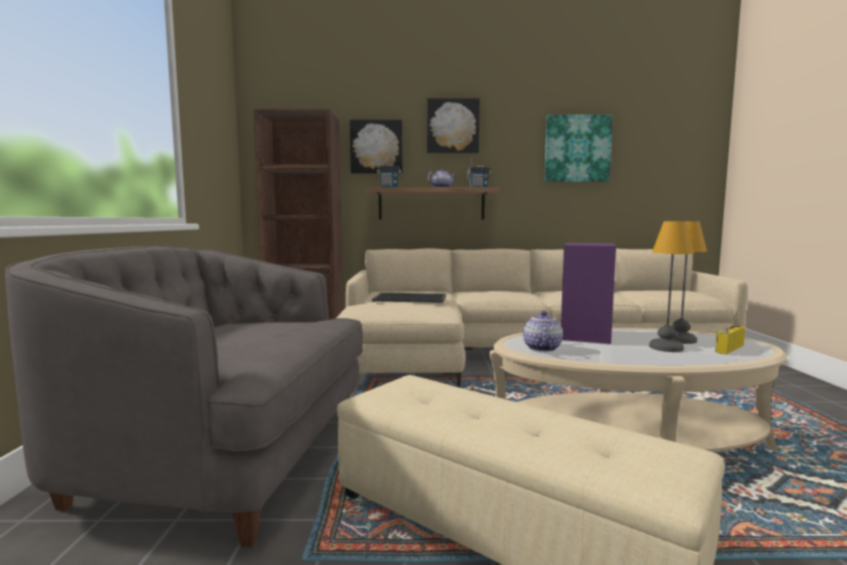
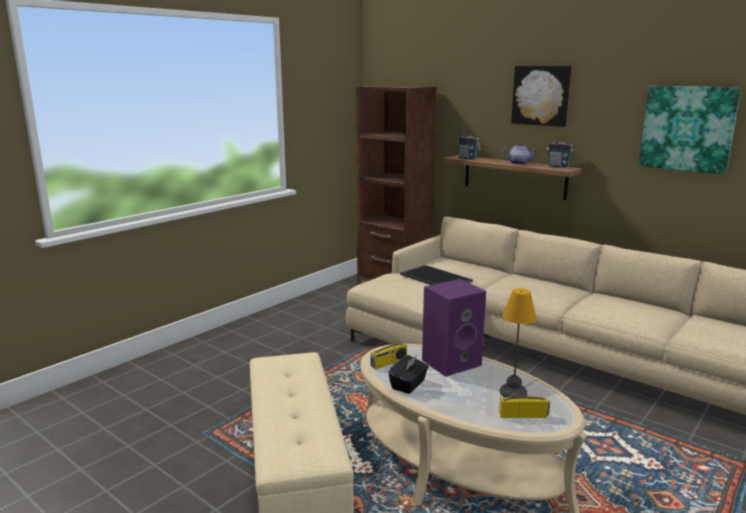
camera: 40 degrees right, 10 degrees up
(225, 458) = (235, 368): grey armchair -> none
(376, 147) = (467, 114): picture -> none
(541, 348) = (388, 362): teapot -> radio
(606, 356) = (408, 385): none -> black tissue box
(665, 347) = (475, 394): table lamp -> none

